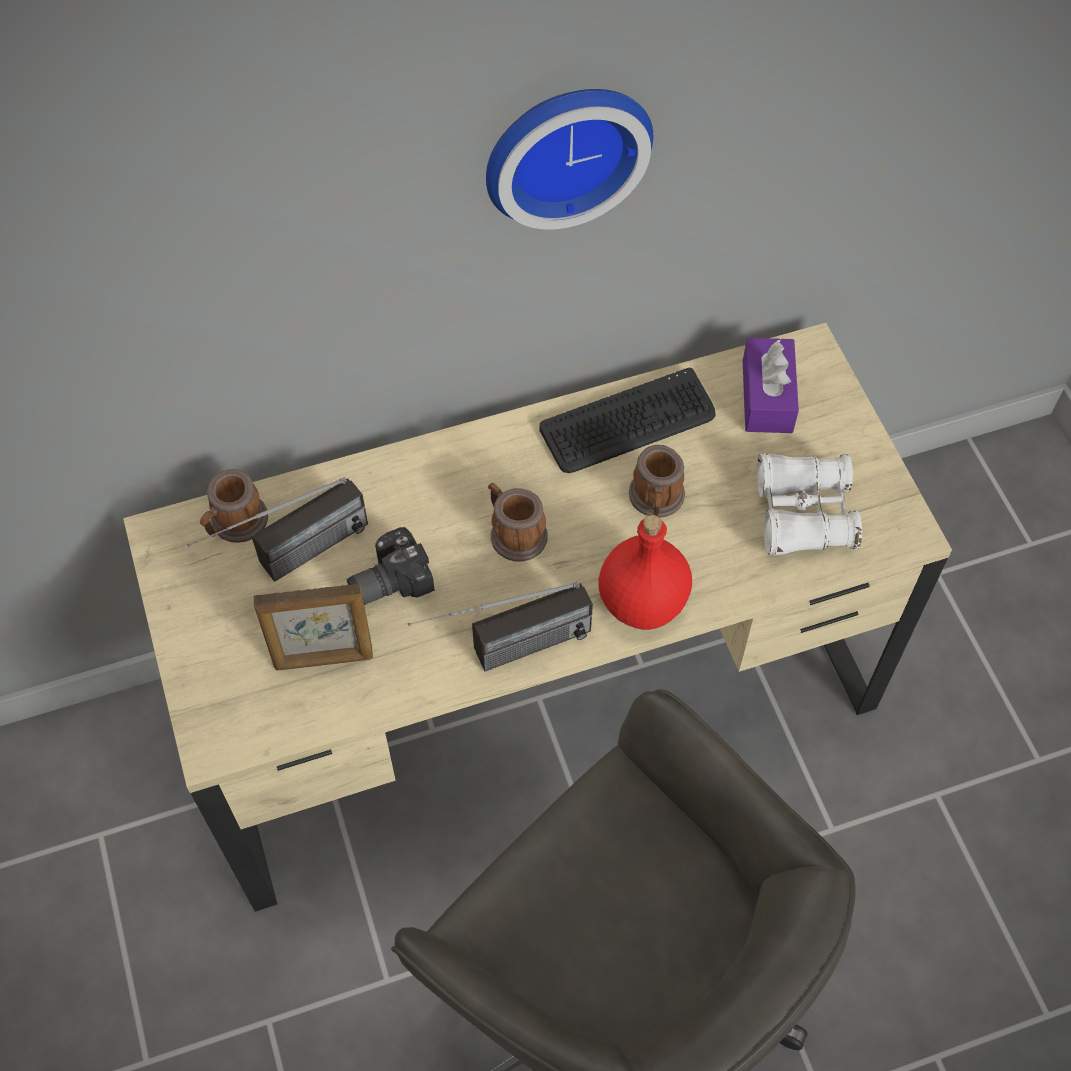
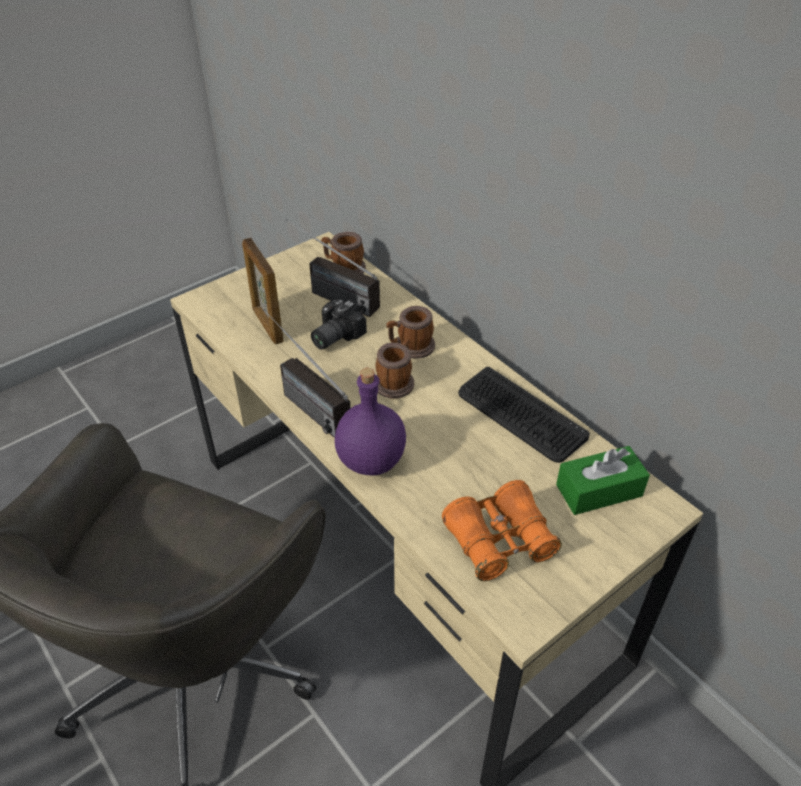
camera: 70 degrees right, 15 degrees down
(387, 580) = (333, 335): camera -> camera turned 90 degrees counterclockwise
(564, 148) = (566, 146): wall clock -> none
(641, 603) = (370, 460): red bottle -> purple bottle
(656, 500) = (462, 447): mug -> mug (410, 347)
(767, 396) = (599, 490): purple tissue box -> green tissue box
(803, 514) = (499, 540): white binoculars -> orange binoculars

